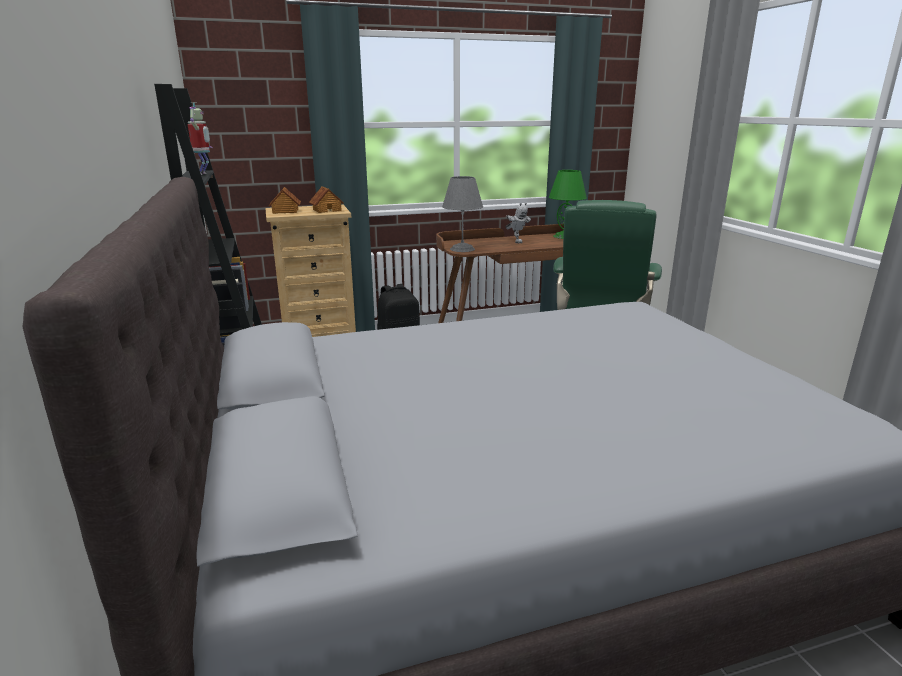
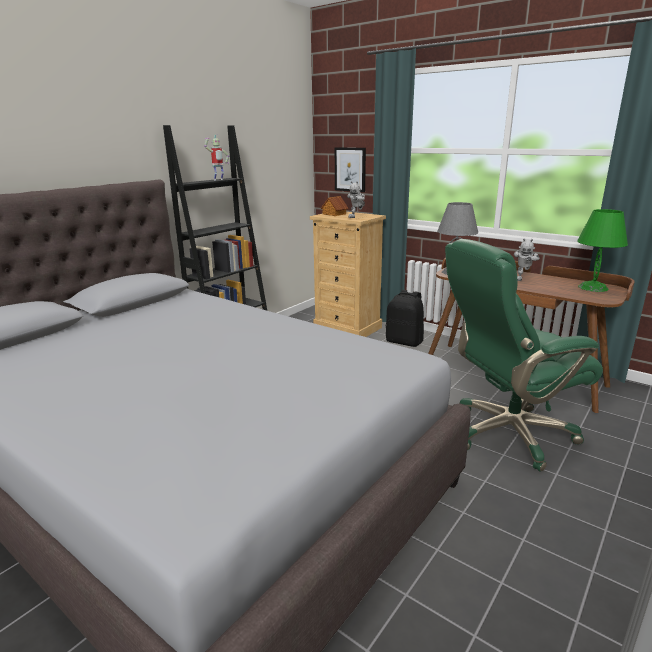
camera: 55 degrees right, 0 degrees up
(264, 152) = (350, 169): none -> picture
(327, 210) = (357, 217): toy house -> toy robot

